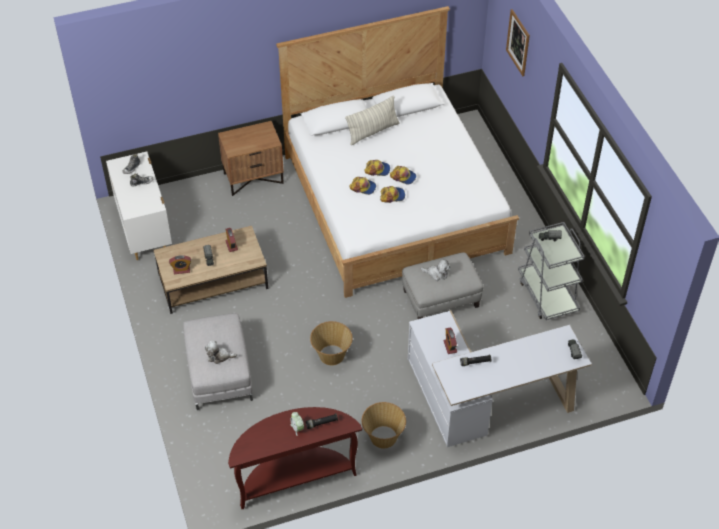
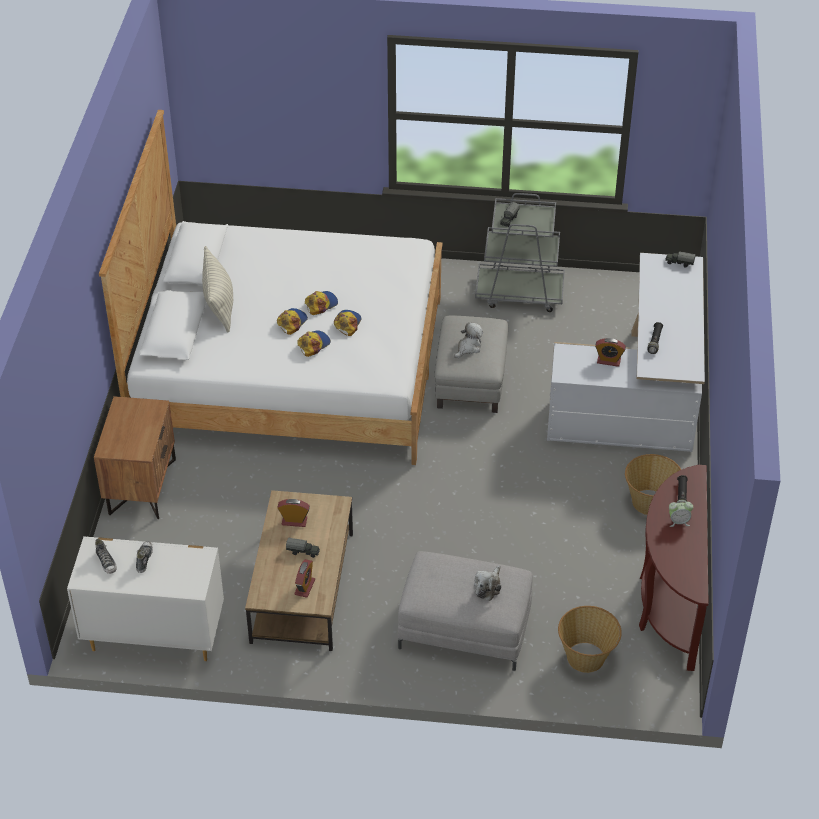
camera: 65 degrees left, 5 degrees down
(331, 355) = (501, 508): basket -> basket (586, 657)
(518, 42) = (271, 80): picture -> none

